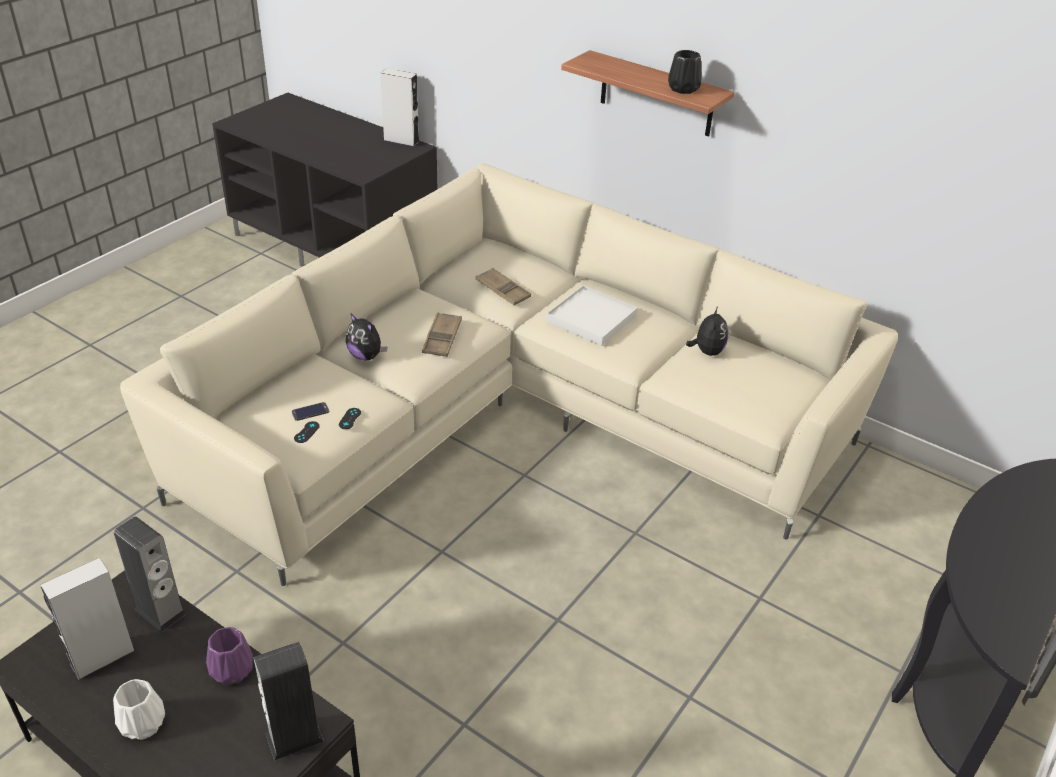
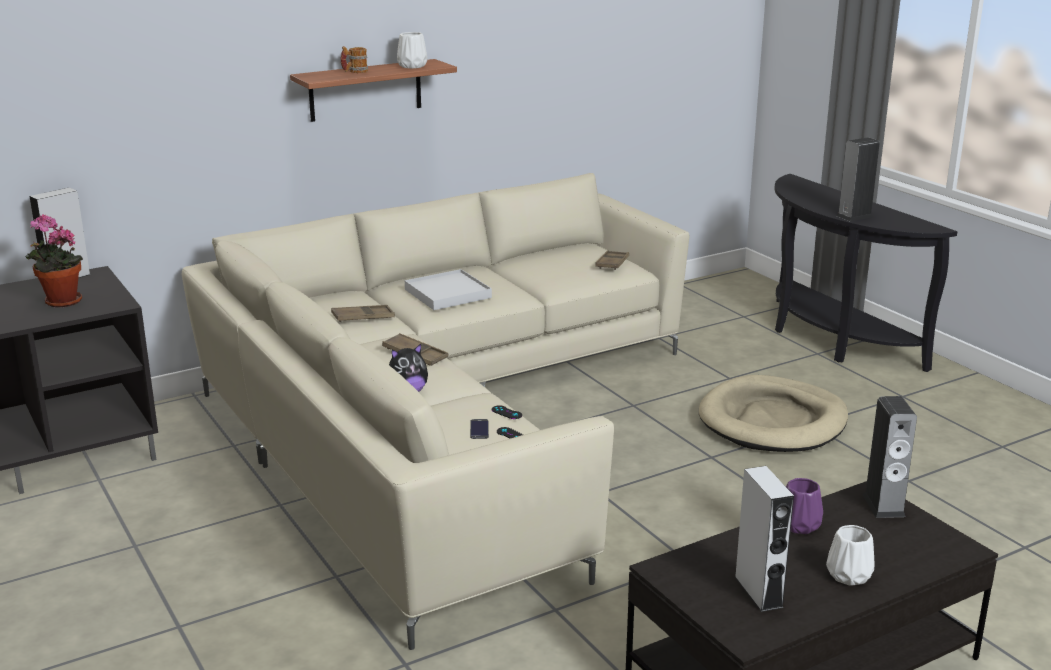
camera: 65 degrees left, 15 degrees down
(160, 611) = (708, 555): speaker -> speaker (854, 216)
(354, 154) = (60, 302): none -> potted plant
(628, 71) = (354, 71): none -> mug
(675, 658) = (773, 421): none -> beige dog bed
(682, 88) = (411, 66): black vase -> white vase
(707, 351) = (534, 267): plush toy -> none
(763, 401) = (612, 263): none -> brown tray

